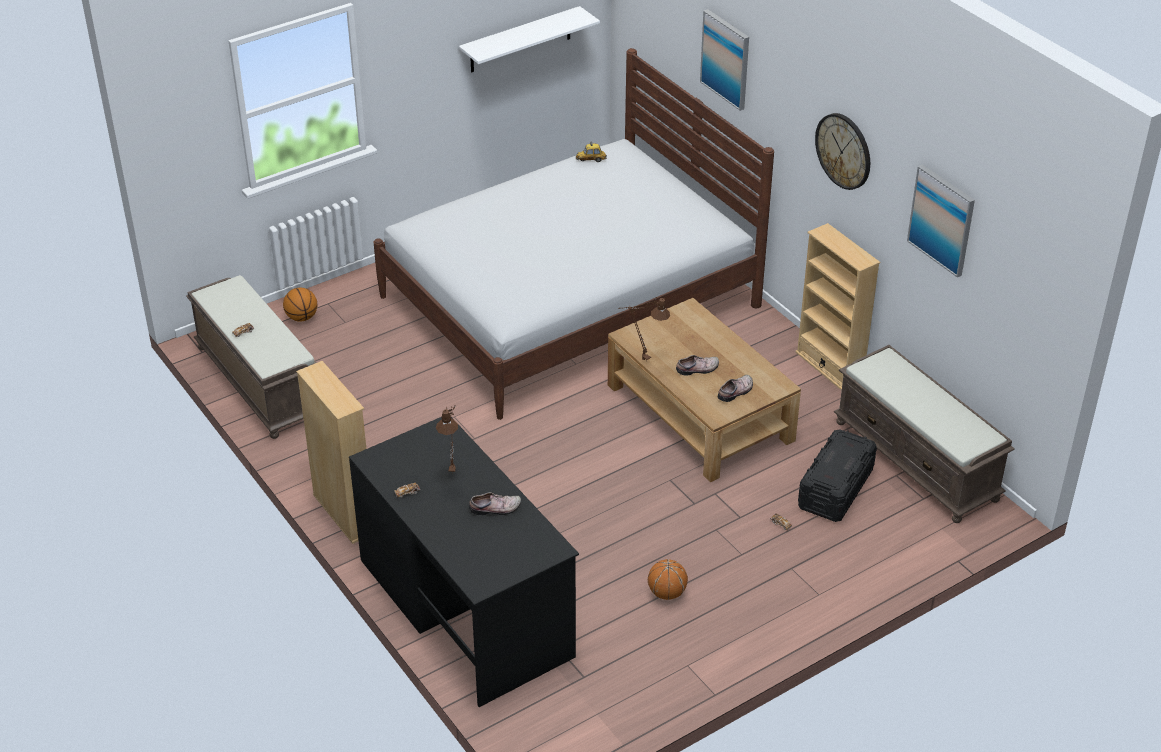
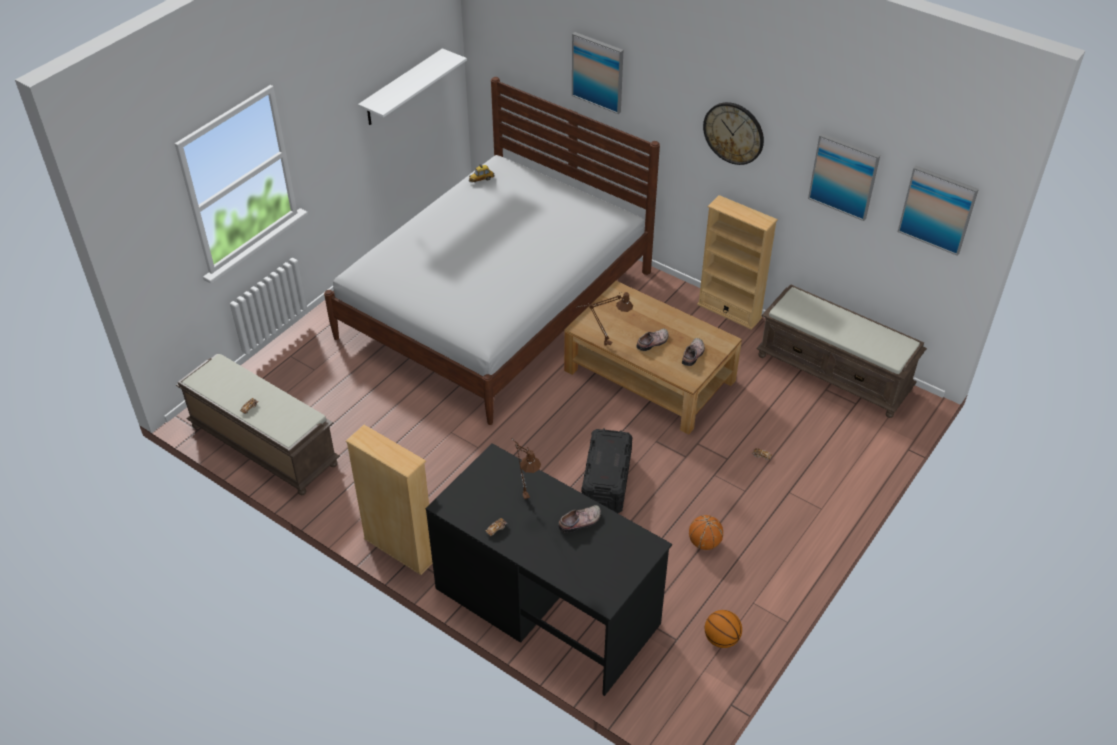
camera: 20 degrees left, 5 degrees up
(302, 317) = (273, 374): basketball -> basketball (721, 639)
(835, 489) = (786, 413): black storage box -> black storage box (606, 481)
(1027, 275) = (937, 209): none -> picture

